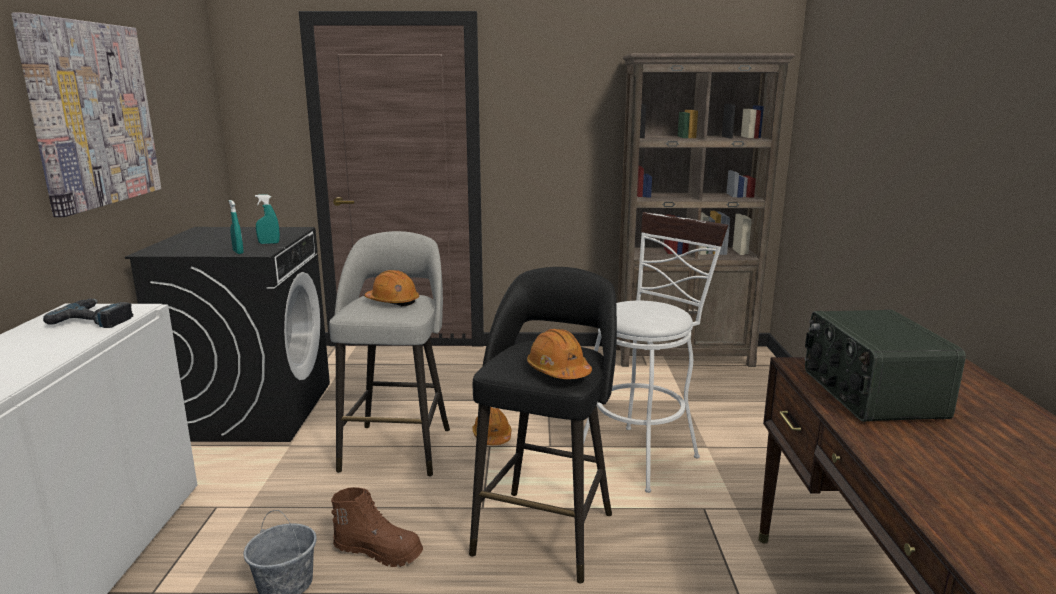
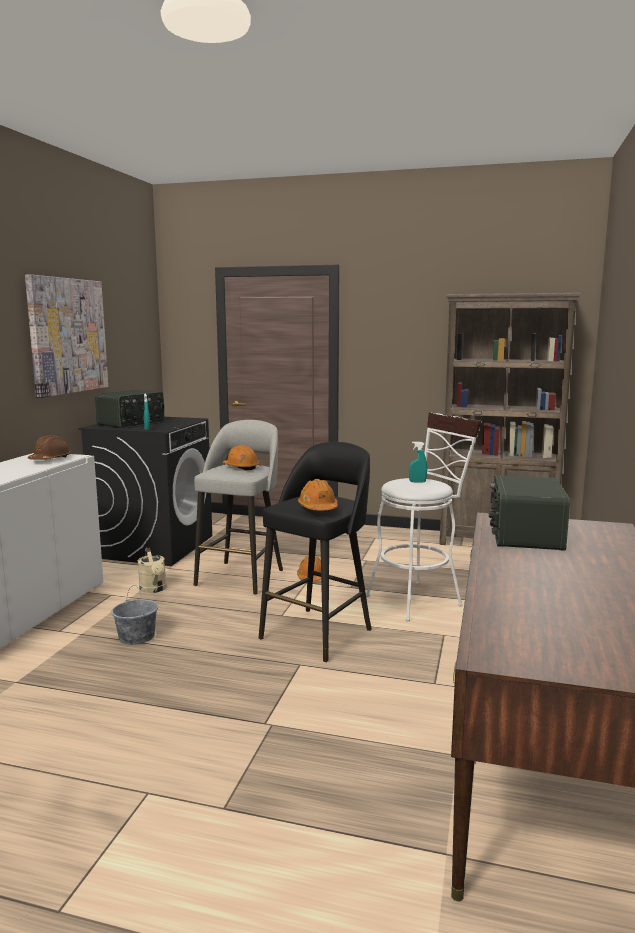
camera: 15 degrees right, 5 degrees down
(96, 319) = (50, 459): power drill -> brown hard hat
(207, 243) = (132, 423): none -> radio
(269, 243) = (170, 425): turquoise spray bottle -> turquoise spray bottle (417, 482)
(280, 487) = (154, 589): none -> beige watering can
(379, 551) = (201, 629): brown boot -> none

